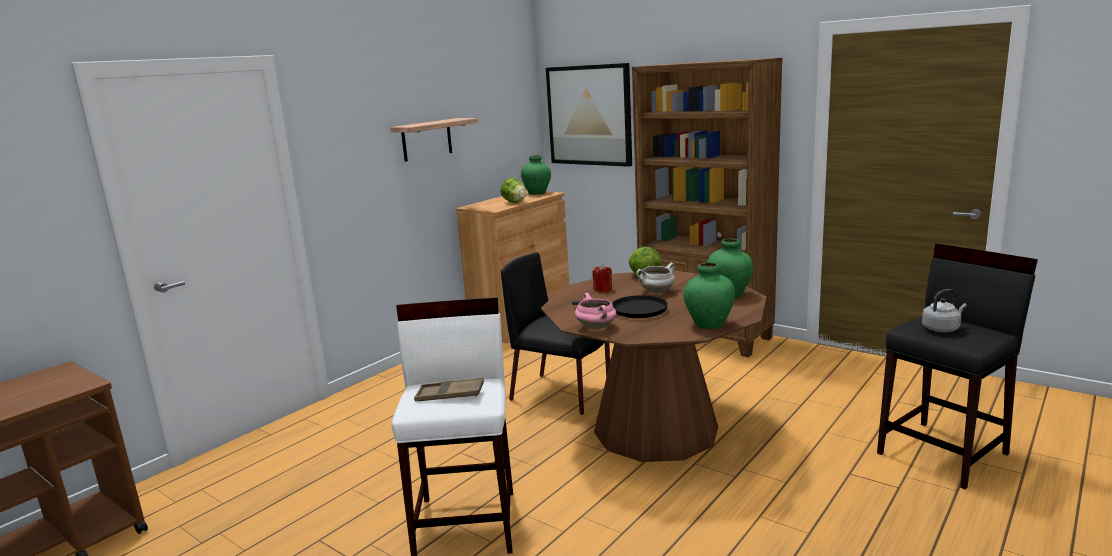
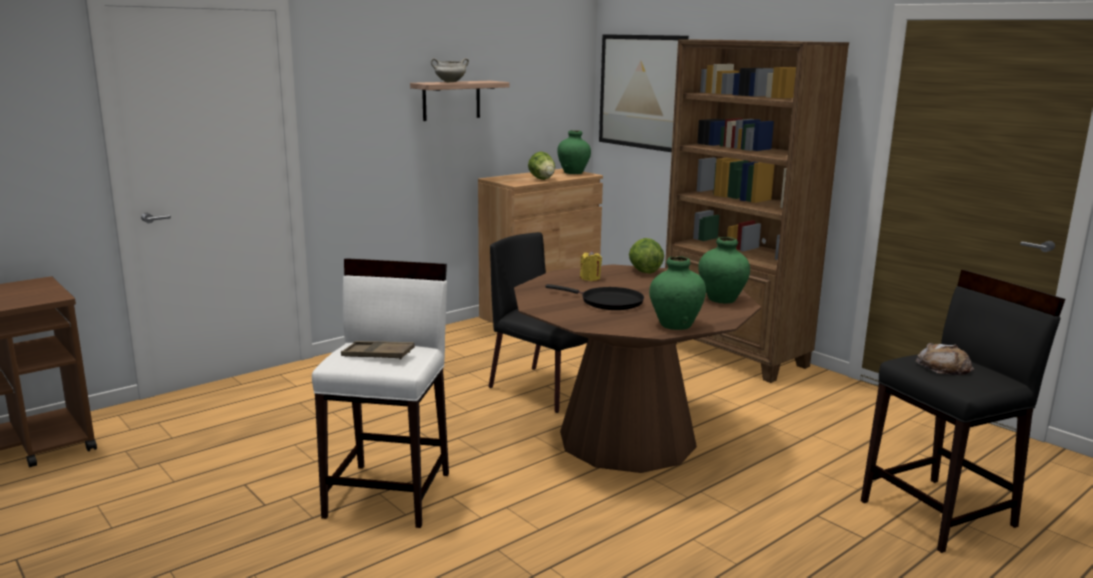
camera: 10 degrees right, 0 degrees up
(597, 328) = (556, 313): pink cooking pot -> none
(603, 290) = (590, 278): red candle -> yellow candle
(656, 292) = (645, 288): white cooking pot -> white cooking pot (450, 82)
(942, 329) = (944, 366): grey kettle -> bread

